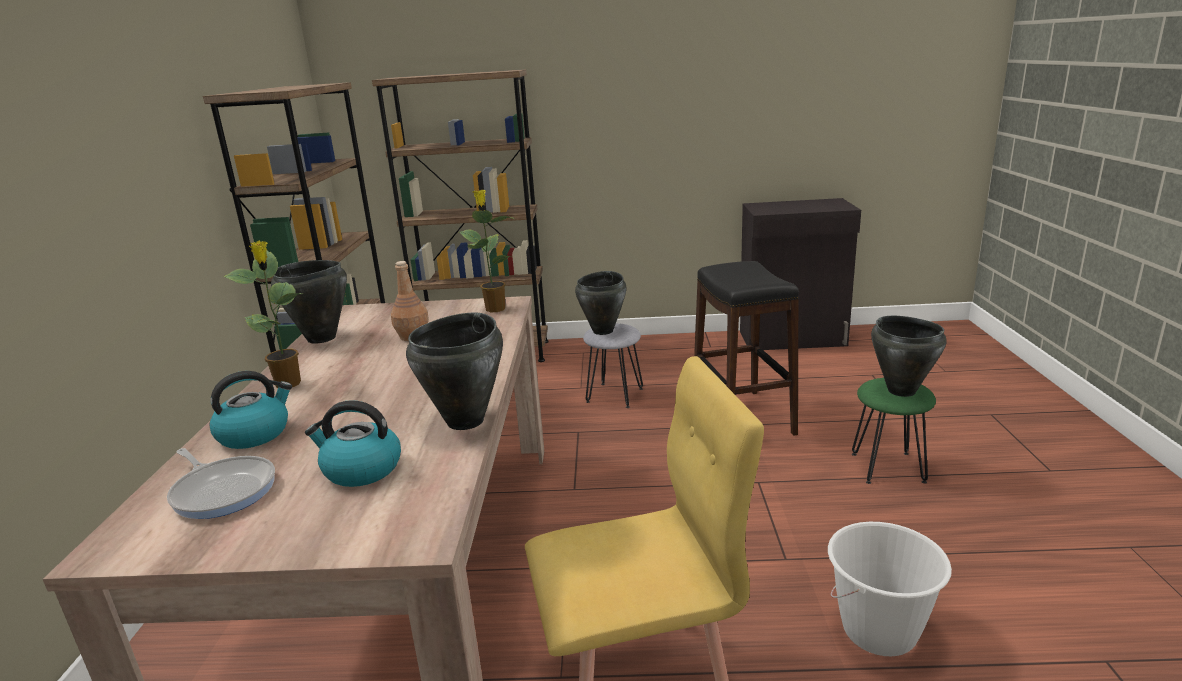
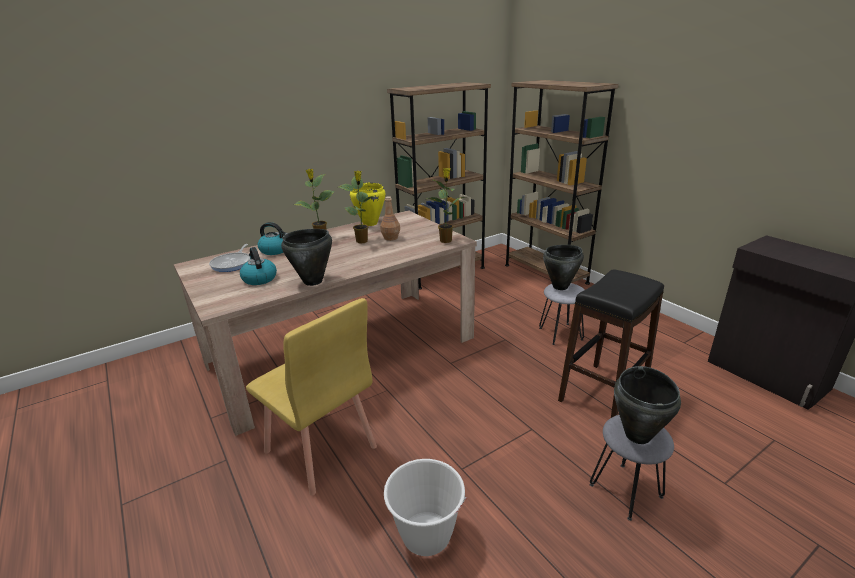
camera: 55 degrees right, 5 degrees up
(321, 338) = (370, 223): black cooking pot -> yellow cooking pot
(382, 356) = (362, 241): none -> potted plant
(887, 467) = (625, 490): green stool -> grey stool

